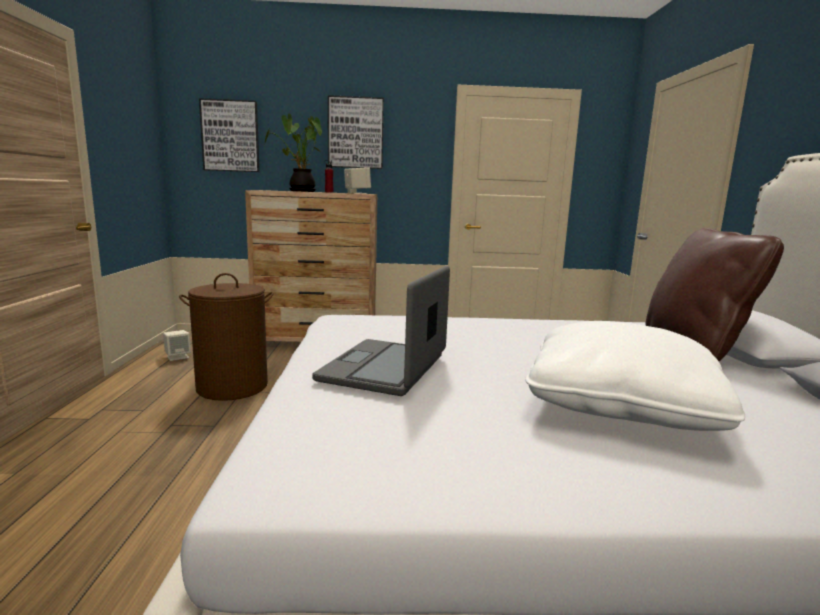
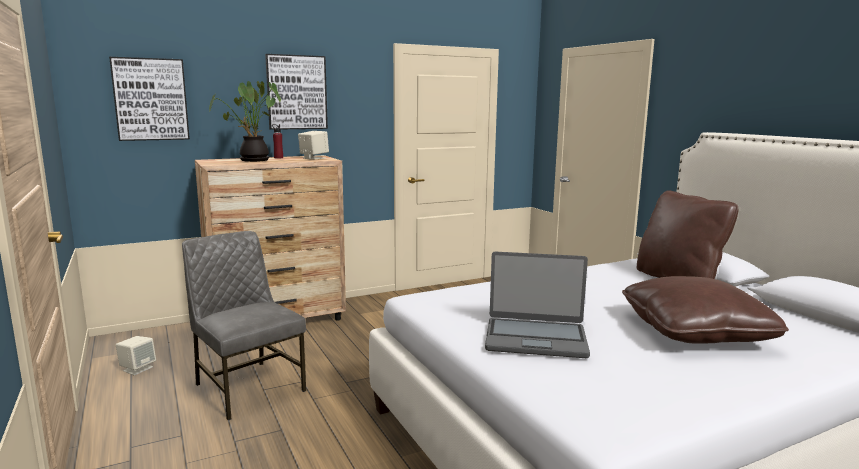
camera: 25 degrees left, 0 degrees up
(232, 387) = (248, 387): brown laundry basket -> grey chair
(385, 368) = (535, 338): laptop -> laptop turned 75 degrees counterclockwise
(620, 404) = (695, 332): white pillow -> brown pillow

